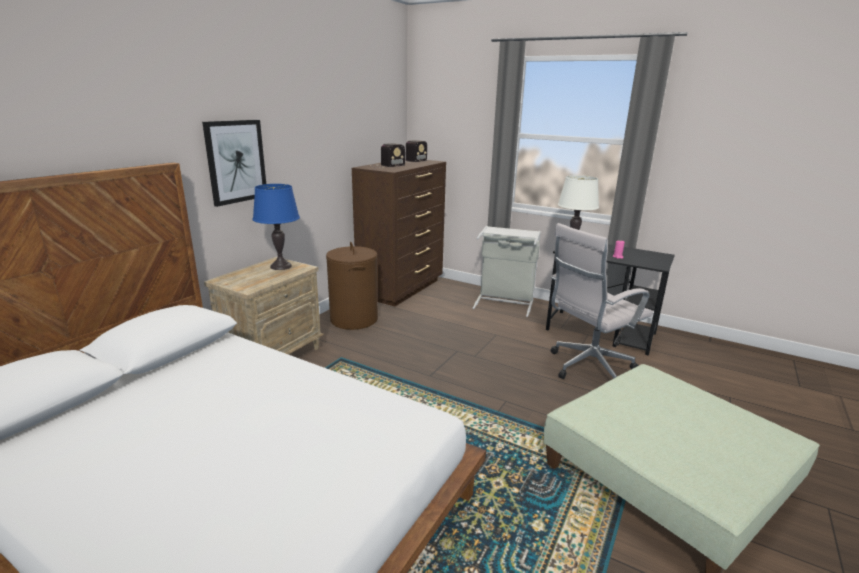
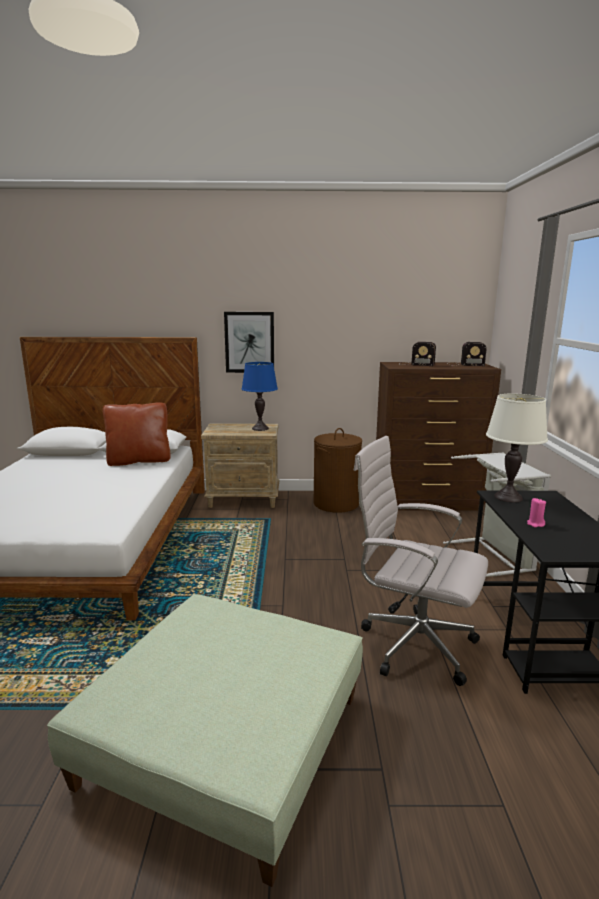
camera: 60 degrees right, 5 degrees down
(205, 360) = (139, 461): none -> brown pillow

